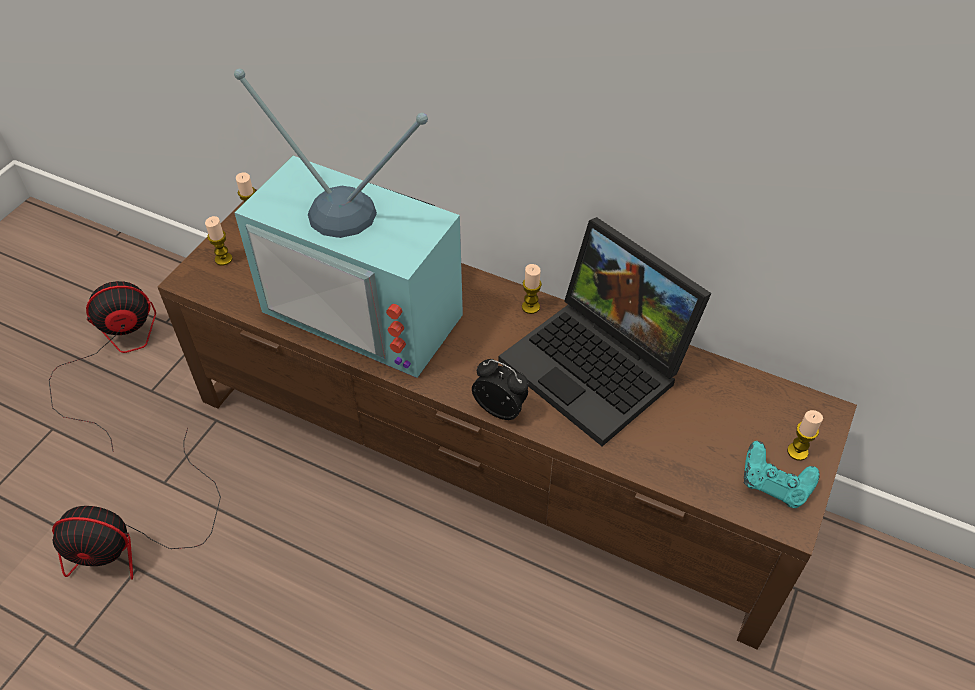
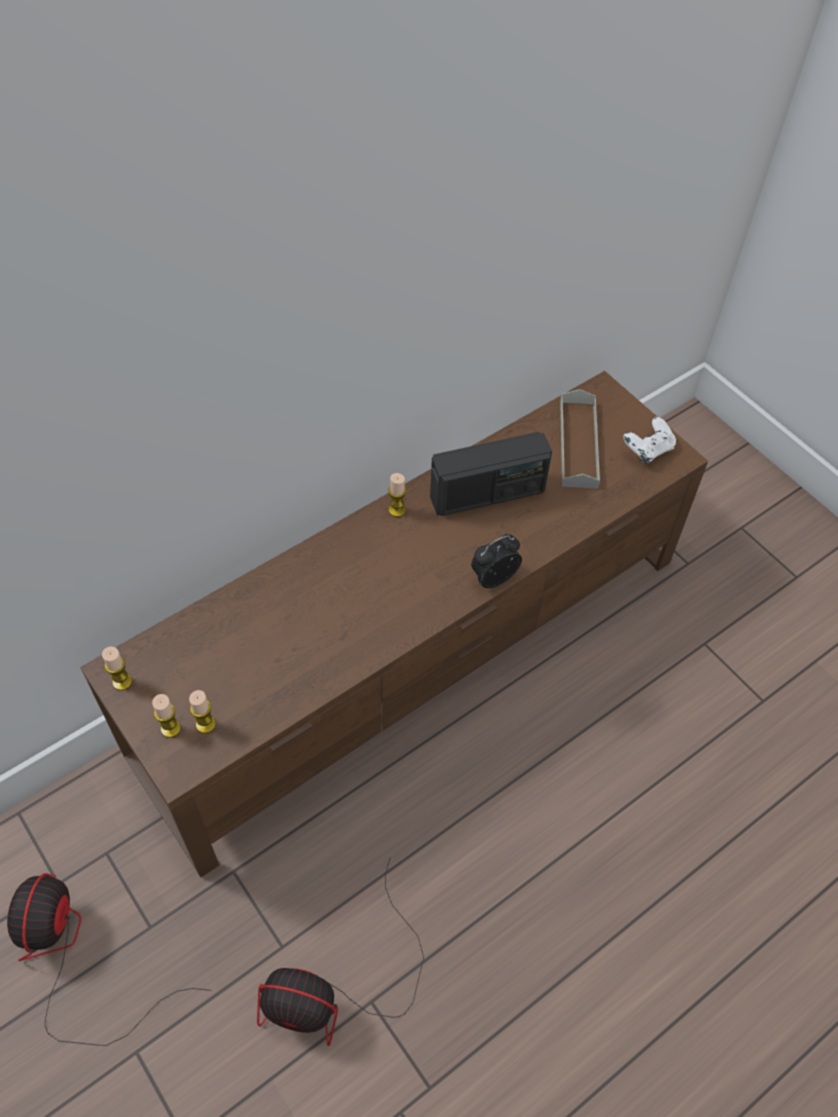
camera: 65 degrees left, 5 degrees up
(139, 536) = (335, 990): fan -> fan turned 75 degrees clockwise
(370, 307) = (322, 626): television -> none
(600, 366) = (487, 494): laptop -> radio
(729, 417) = (578, 443): none -> grey tray
(774, 486) = (647, 450): turquoise game controller -> white game controller
(797, 451) = (626, 423): candle -> candle (205, 724)

